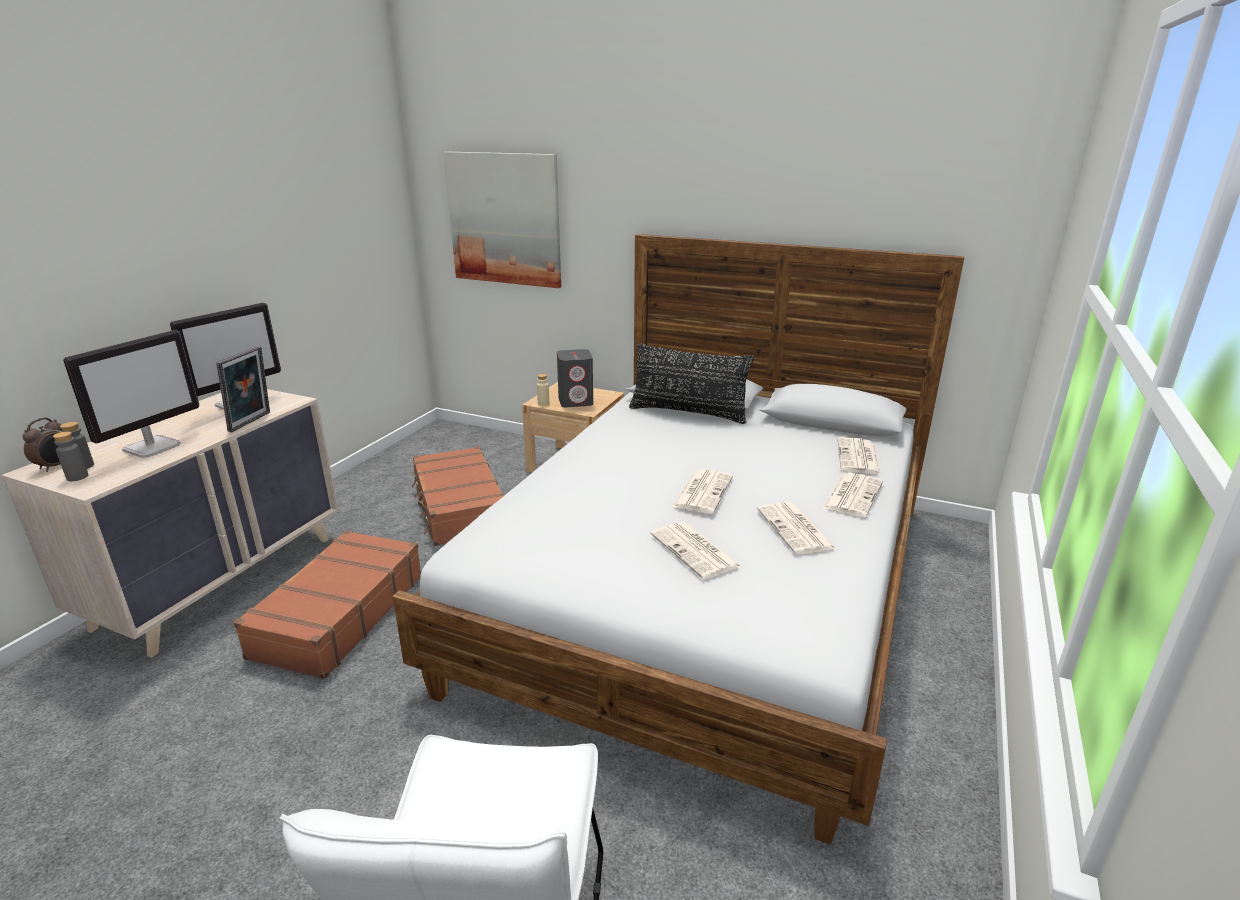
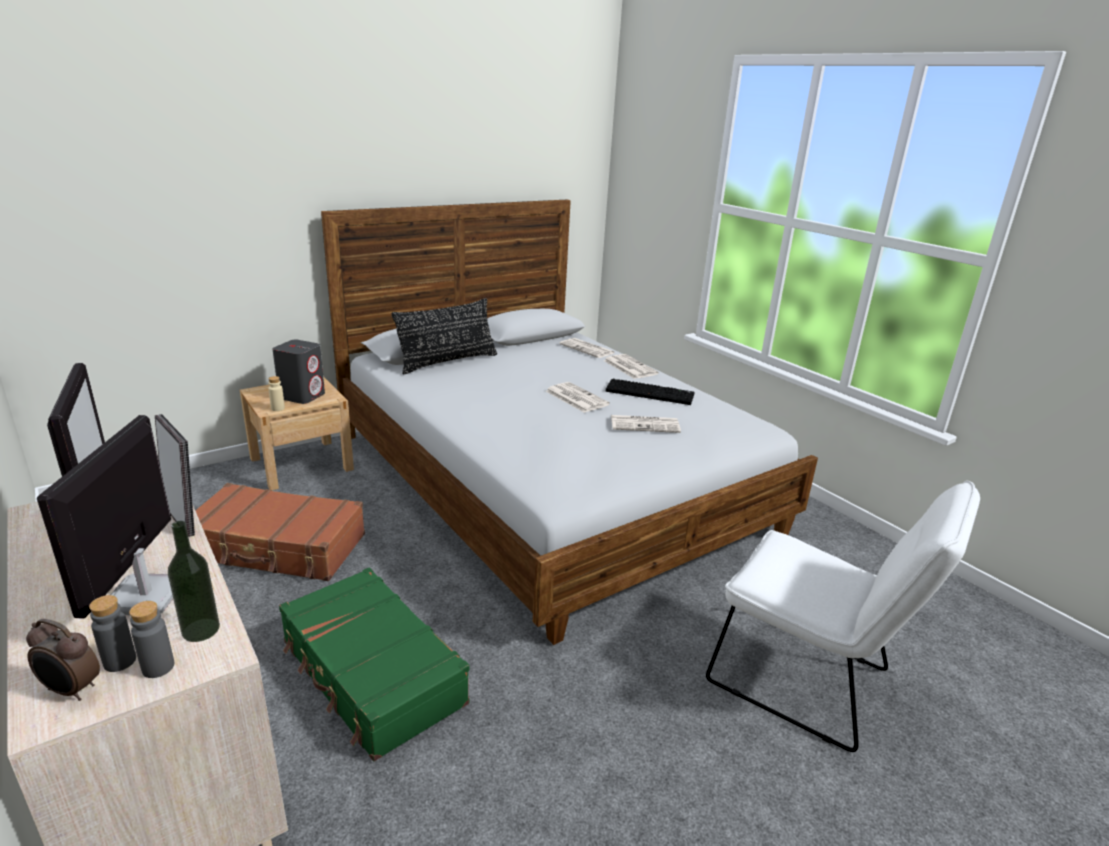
camera: 60 degrees left, 0 degrees up
(55, 466) = (71, 690): alarm clock -> alarm clock turned 150 degrees clockwise
(118, 473) = (201, 630): none -> bottle
(152, 447) = (144, 597): monitor -> monitor turned 150 degrees counterclockwise
(338, 615) = (371, 673): brown suitcase -> green suitcase
(505, 219) = (135, 212): picture -> none
(796, 529) = (650, 393): newspaper -> keyboard

